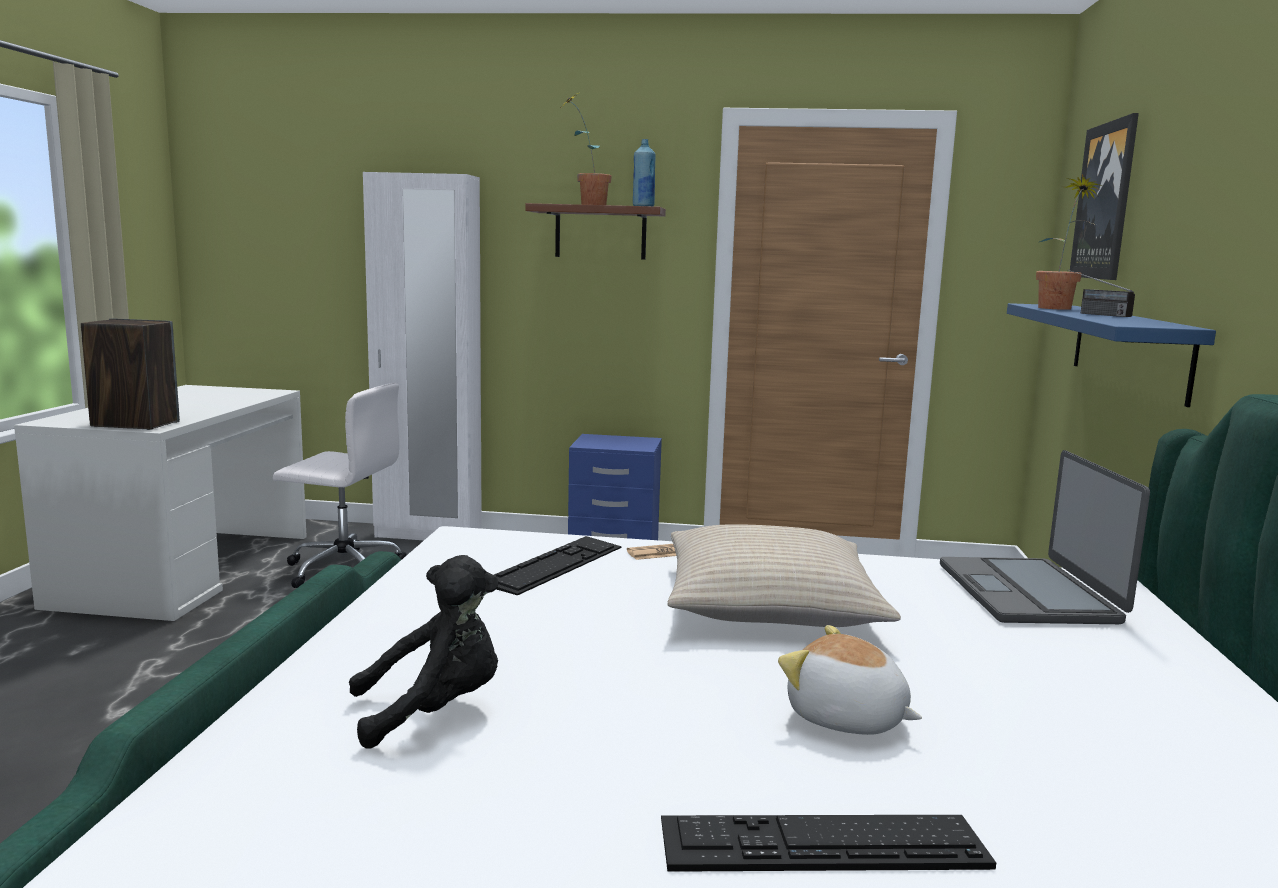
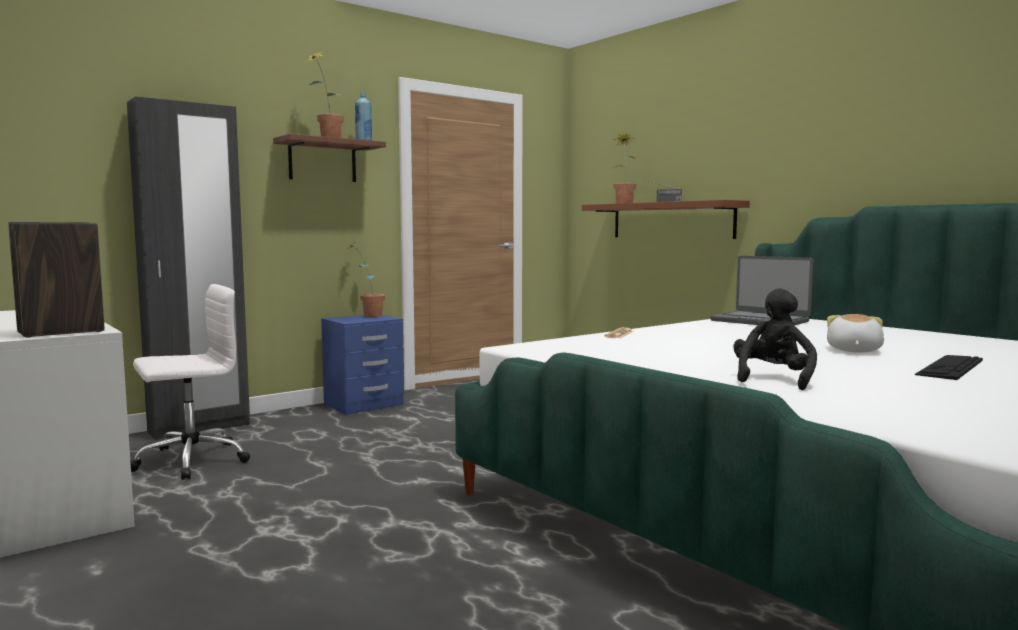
camera: 45 degrees left, 5 degrees down
(428, 535) = (199, 428): white wardrobe -> black wardrobe
(554, 565) = (600, 345): keyboard -> none
(636, 439) = (367, 315): none -> potted plant
(769, 603) = (716, 337): beige pillow -> none
(846, 719) = (853, 351): plush toy -> plush toy turned 120 degrees clockwise
(1105, 201) = (627, 148): picture -> none
(1128, 349) = (671, 220): blue shelf -> brown shelf

